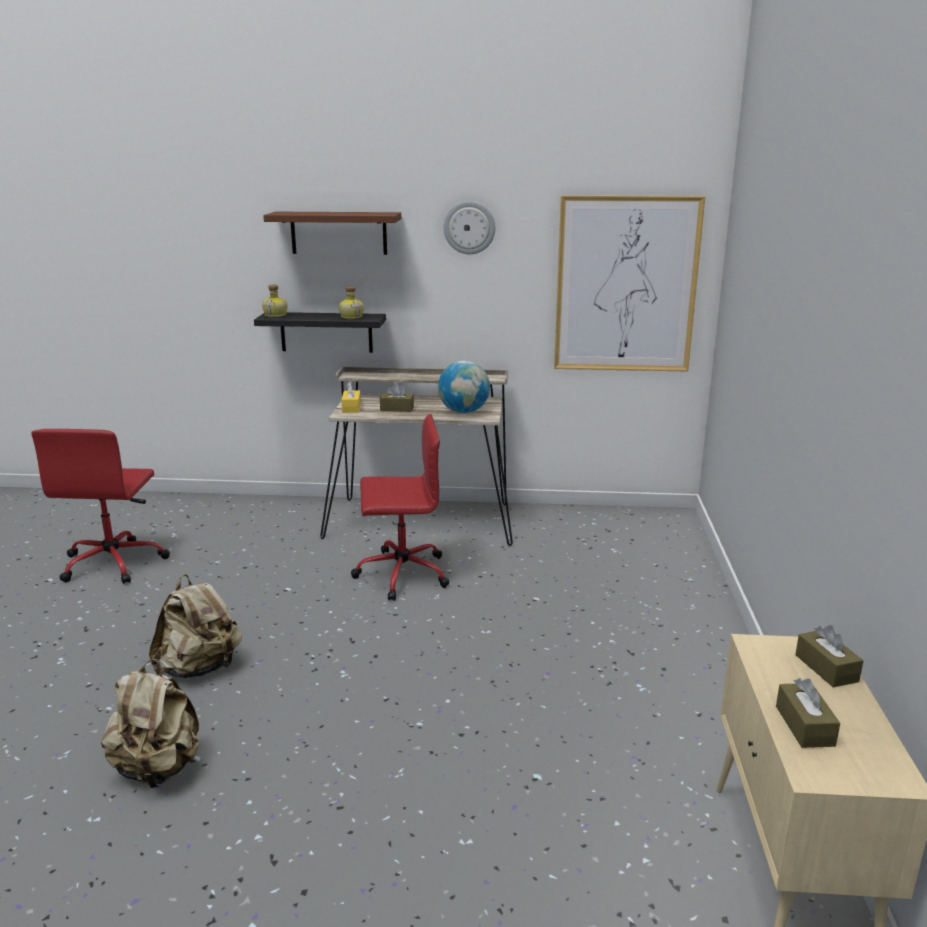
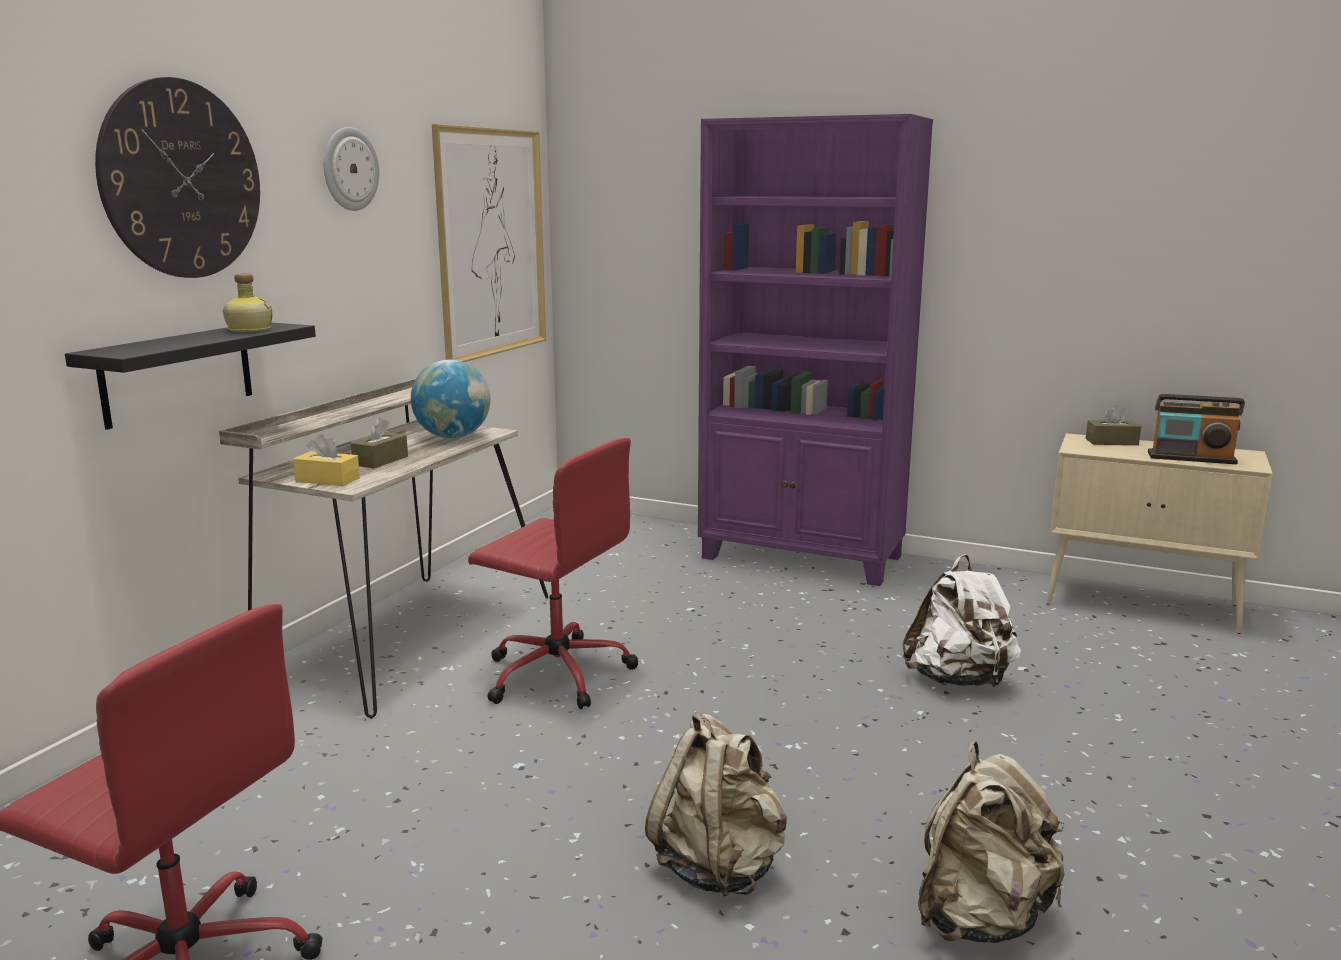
camera: 70 degrees left, 5 degrees down
(276, 315) = (121, 350): bottle -> none
(338, 233) = (182, 180): brown shelf -> wall clock
(401, 574) = (555, 673): red office chair -> red office chair turned 105 degrees clockwise
(488, 740) = (959, 680): none -> white backpack
(694, 630) = (802, 558): none -> purple bookcase
(804, 726) = (1191, 458): brown tissue box -> radio

